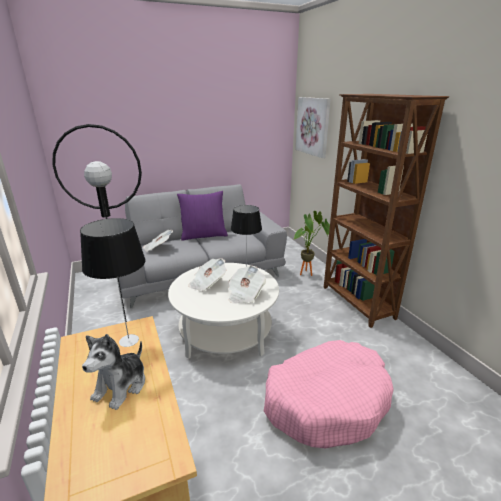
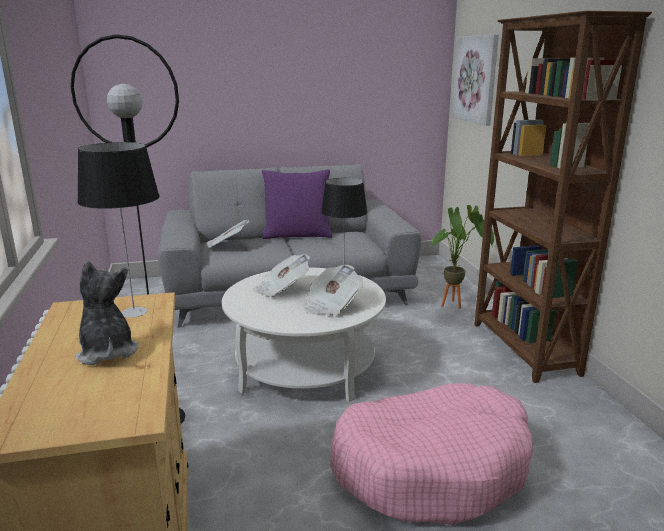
camera: 10 degrees right, 5 degrees down
(121, 386) = (107, 351): plush toy -> plush toy turned 120 degrees clockwise

